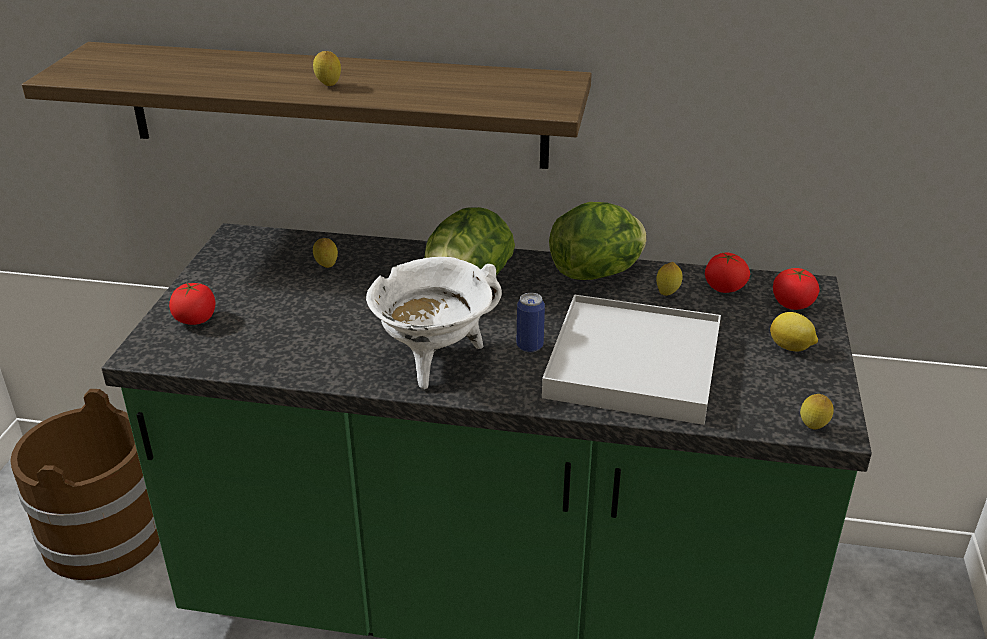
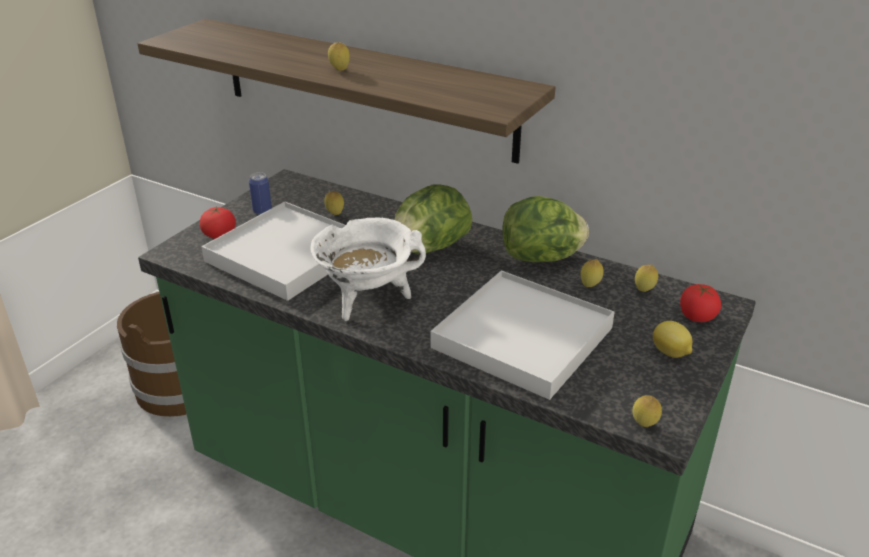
camera: 20 degrees right, 0 degrees up
(299, 326) = (287, 254): none -> white tray
(530, 346) = (448, 305): can -> can (262, 211)
(724, 288) = (644, 291): tomato -> lemon

